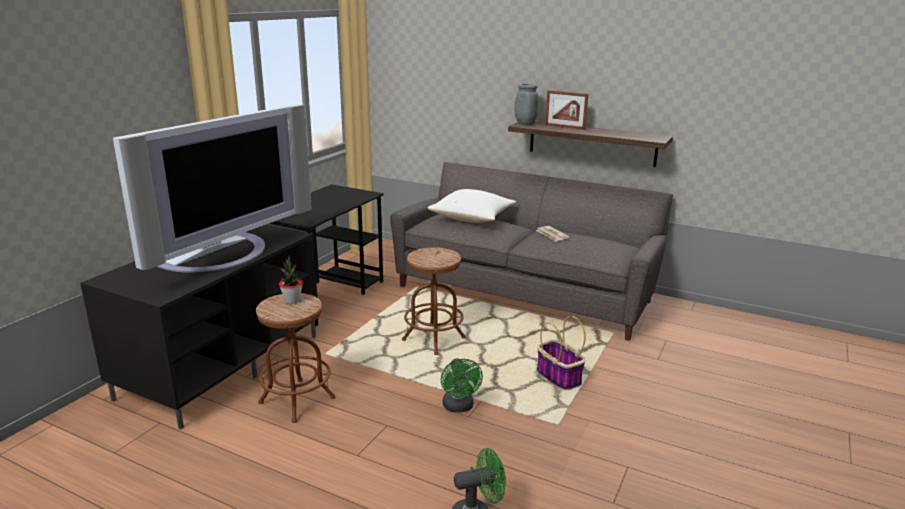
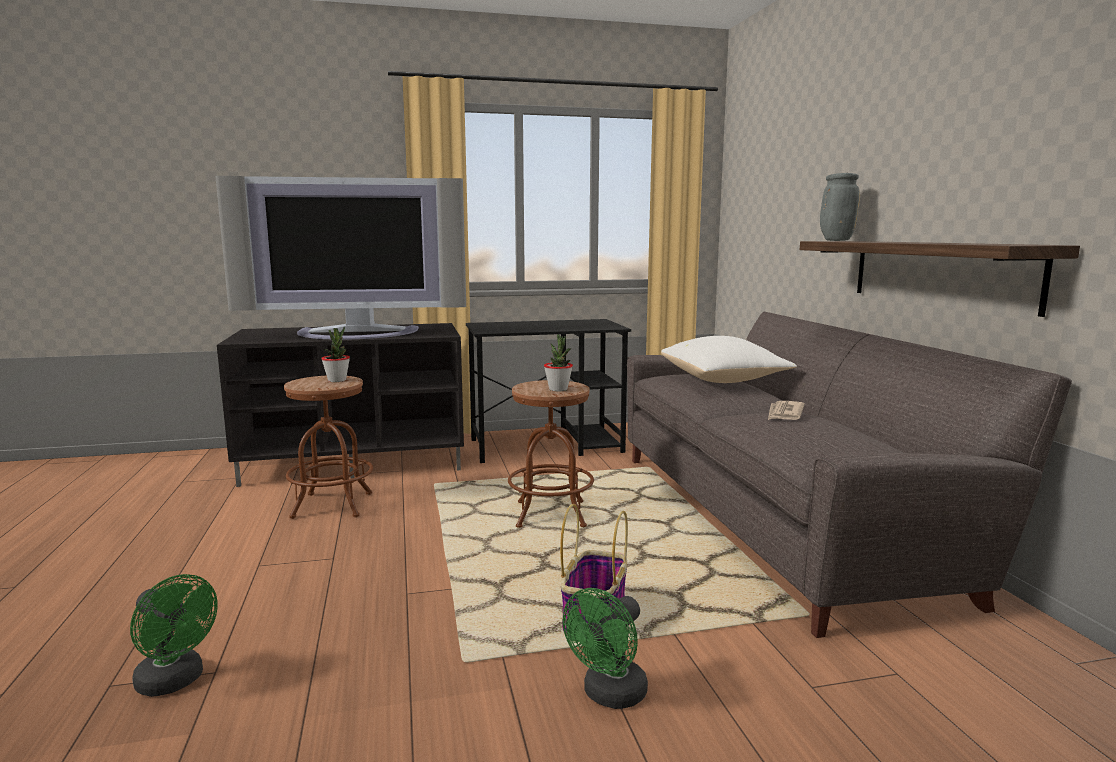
camera: 50 degrees right, 10 degrees down
(442, 256) = (558, 389): none -> potted plant
(459, 407) = (419, 581): green fan -> green fan (609, 695)
(564, 127) = (886, 241): picture frame -> none

